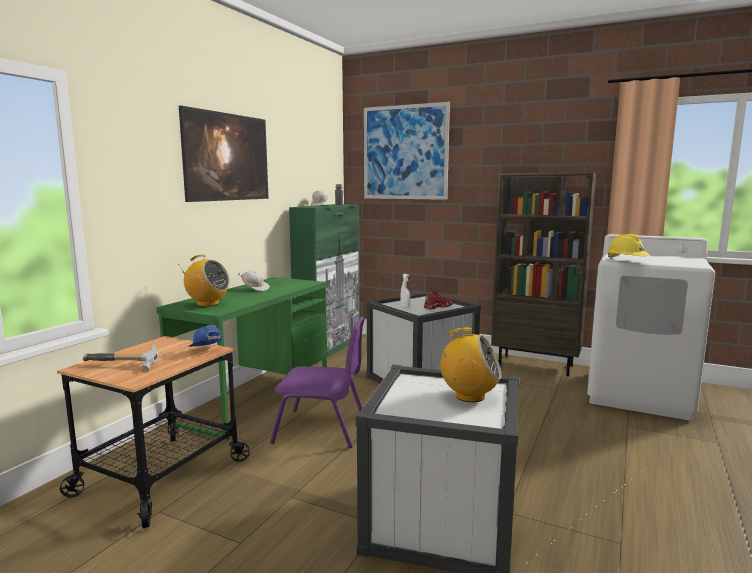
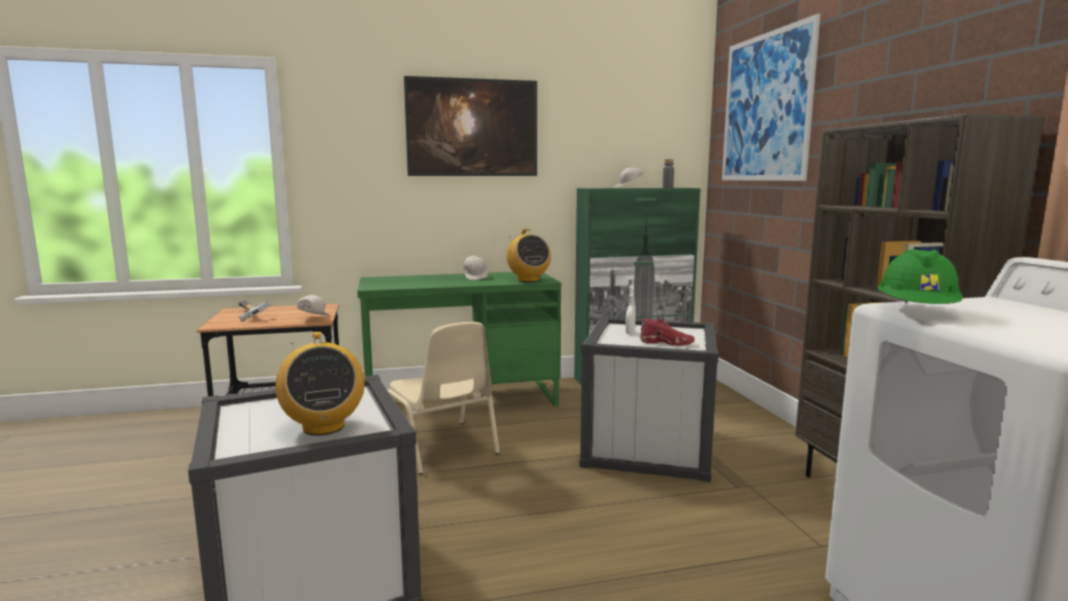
camera: 50 degrees right, 0 degrees up
(206, 350) = (312, 319): blue cap -> white cap
(207, 304) = (392, 281): radio -> radio (528, 280)
(322, 429) = (441, 447): purple chair -> beige chair
(627, 261) = (916, 311): yellow hard hat -> green hard hat

